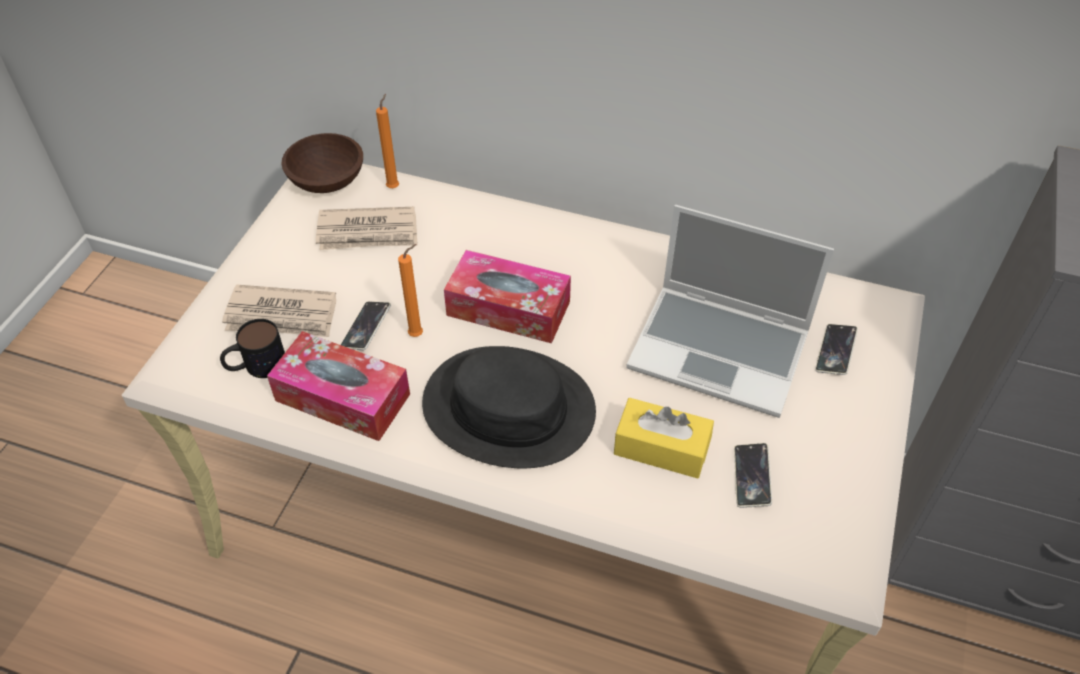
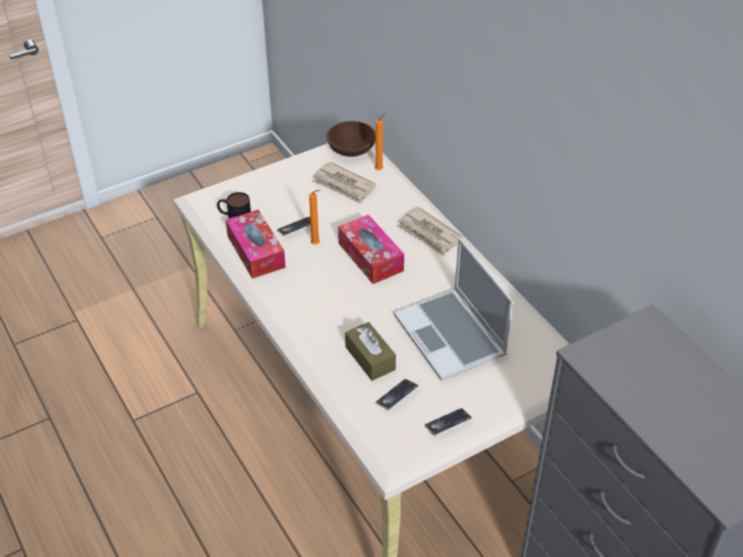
camera: 40 degrees right, 5 degrees down
(282, 316) = (266, 202): newspaper -> newspaper (429, 234)
(509, 408) = (321, 299): black hat -> none
(661, 448) = (370, 358): yellow tissue box -> brown tissue box
(835, 352) = (511, 373): phone -> phone (448, 424)

